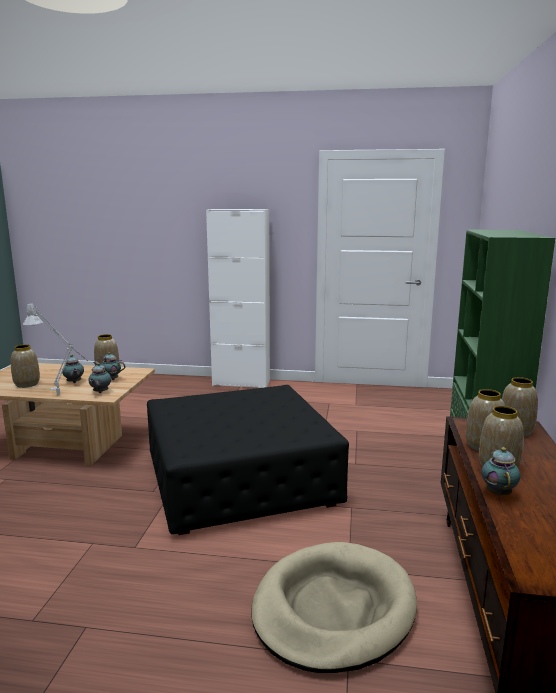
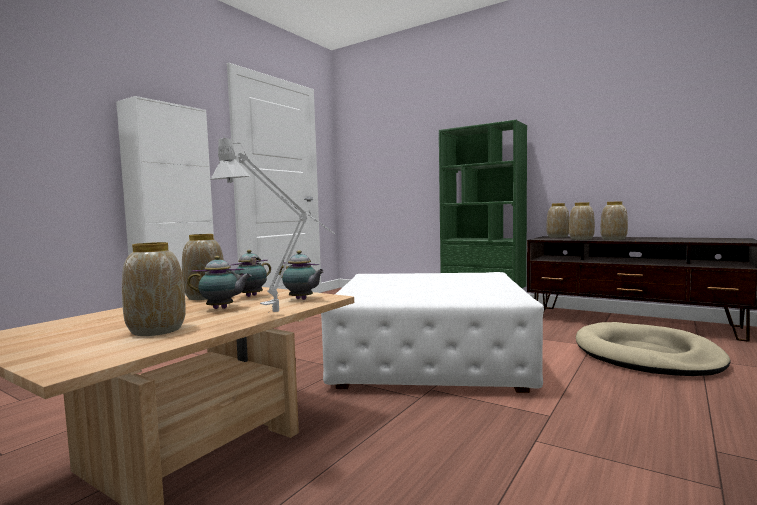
camera: 65 degrees left, 10 degrees down
(241, 481) = (431, 358): black ottoman -> white ottoman
(498, 492) = (648, 240): teapot -> none

